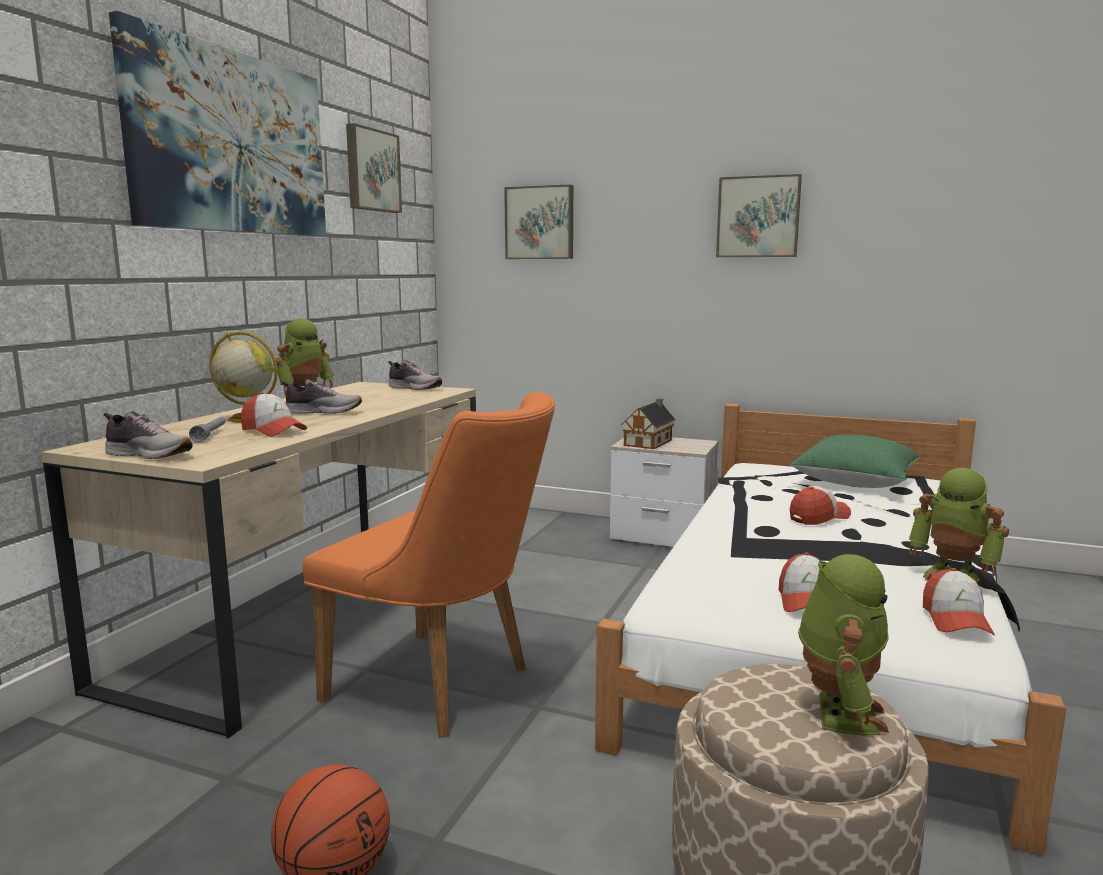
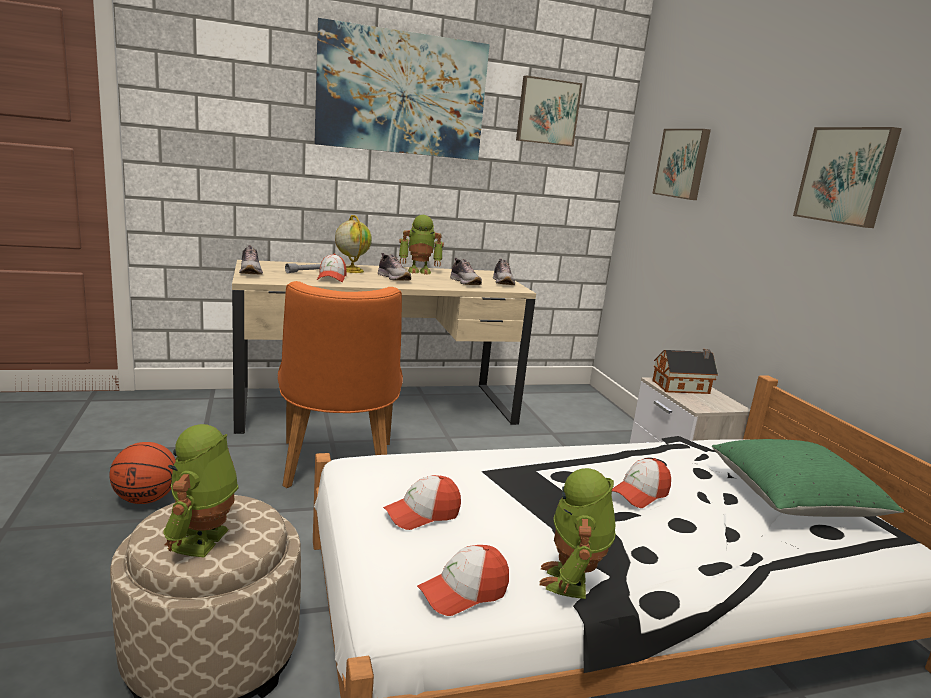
camera: 50 degrees right, 5 degrees up
(393, 397) = (465, 282): none -> shoe
(819, 517) = (639, 494): cap -> cap turned 120 degrees clockwise
(838, 713) = (204, 541): toy robot -> toy robot turned 120 degrees clockwise

